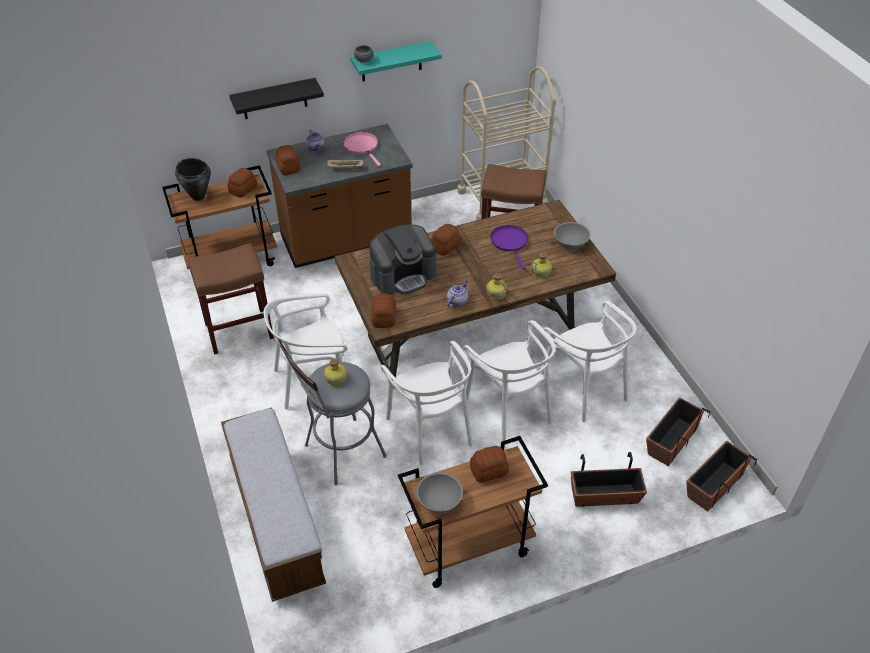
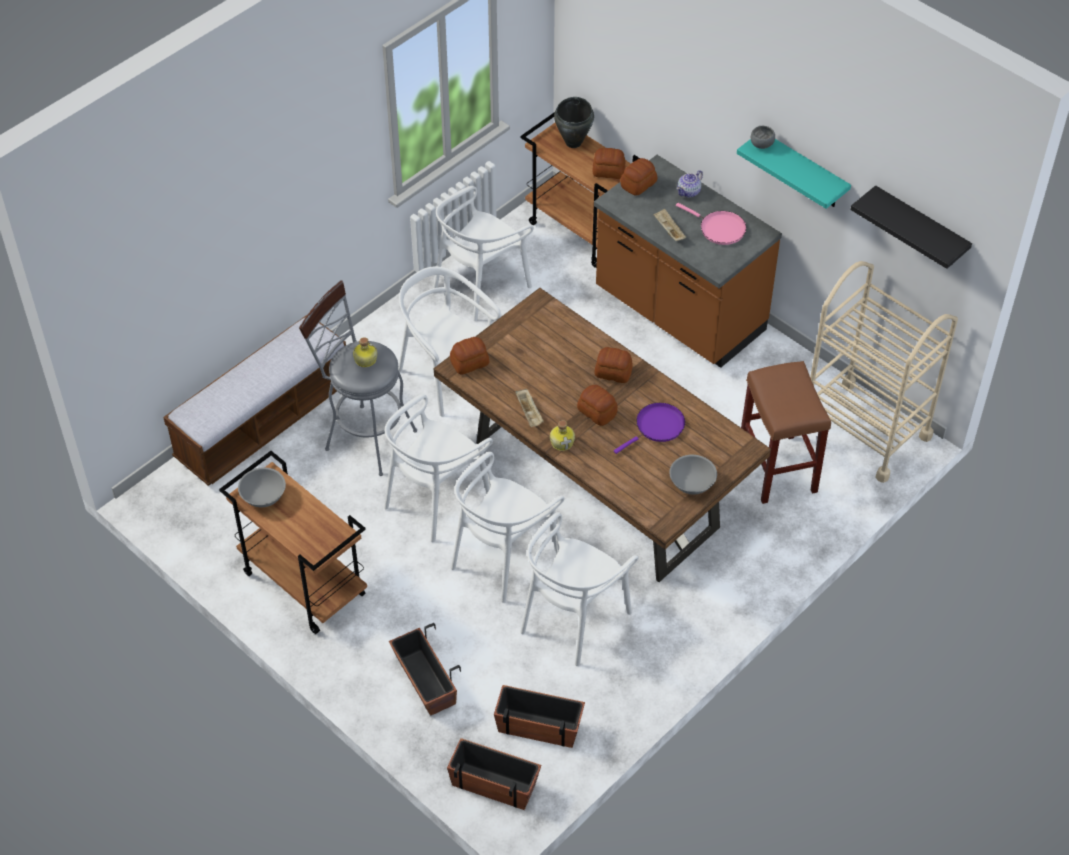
camera: 65 degrees right, 5 degrees up
(238, 331) = (480, 286): brown stool -> white chair
(274, 99) = (679, 111): black shelf -> black shelf (920, 228)
(362, 147) = (719, 229): pink frying pan -> pink frying pan turned 90 degrees clockwise
(403, 275) = (543, 354): coffee machine -> none
(457, 301) = (529, 413): teapot -> beige tray
(488, 470) = (318, 521): bread -> bread (597, 411)
(541, 273) = (622, 472): bottle -> none

